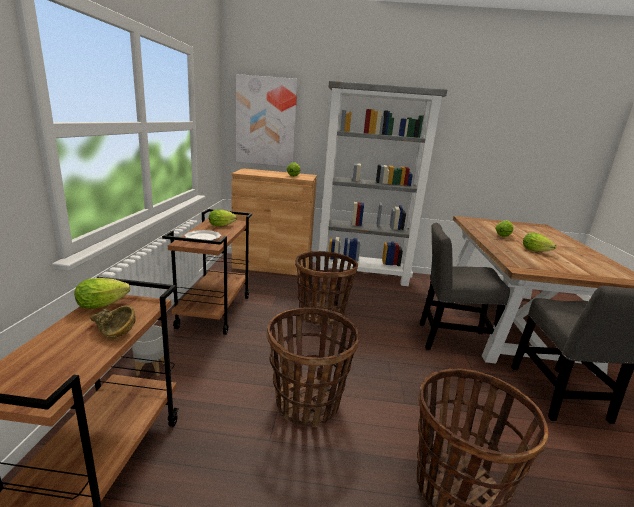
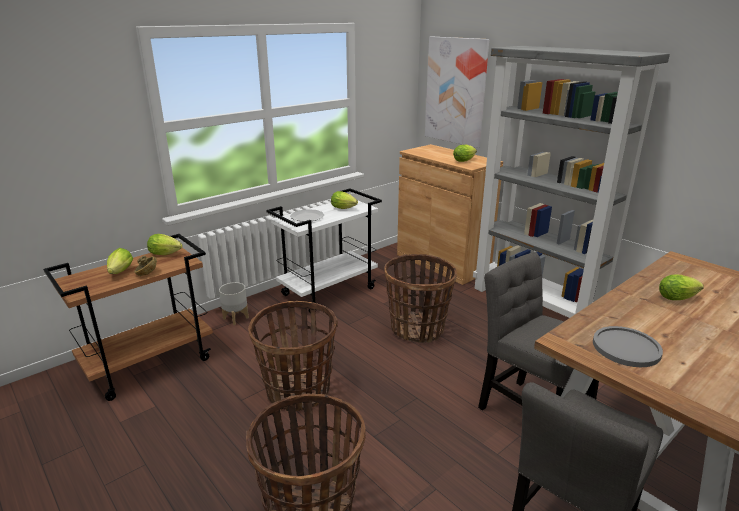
camera: 45 degrees right, 5 degrees up
(214, 311) = (329, 291): brown cart -> white cart
(537, 251) = (670, 333): lettuce -> lettuce (120, 273)
(542, 263) = (626, 348): none -> grey plate

